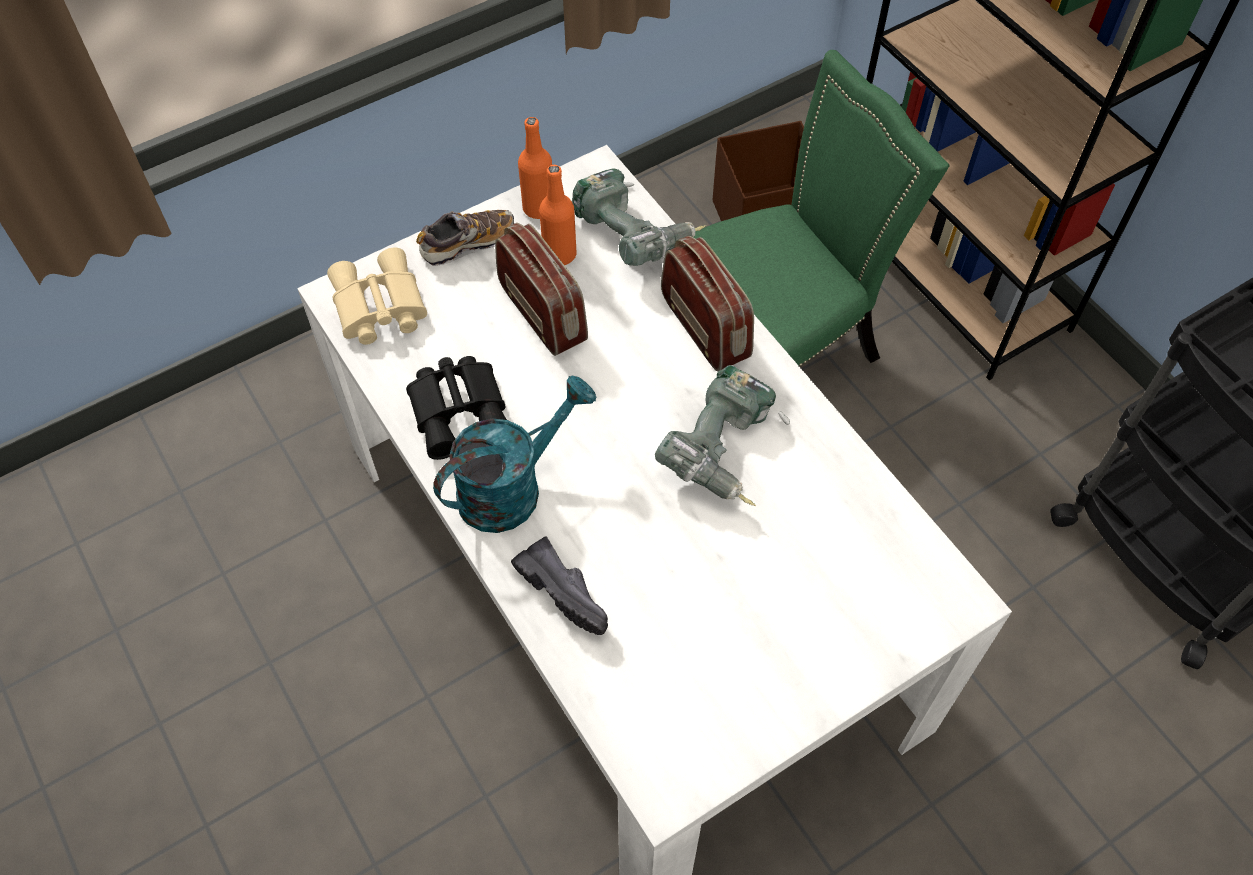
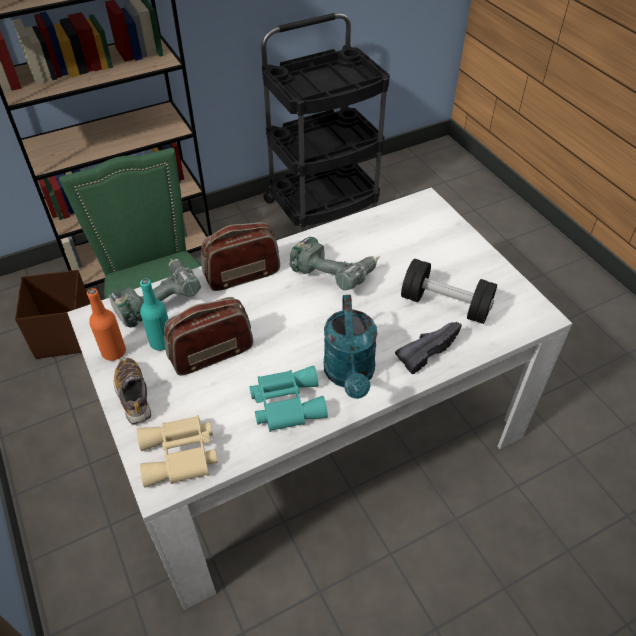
camera: 85 degrees left, 10 degrees down
(461, 410) = (286, 402): black binoculars -> turquoise binoculars
(512, 487) = (350, 375): turquoise watering can -> turquoise watering can turned 150 degrees counterclockwise
(559, 254) = (161, 342): orange bottle -> turquoise bottle
(675, 625) = (445, 304): none -> black dumbbell

